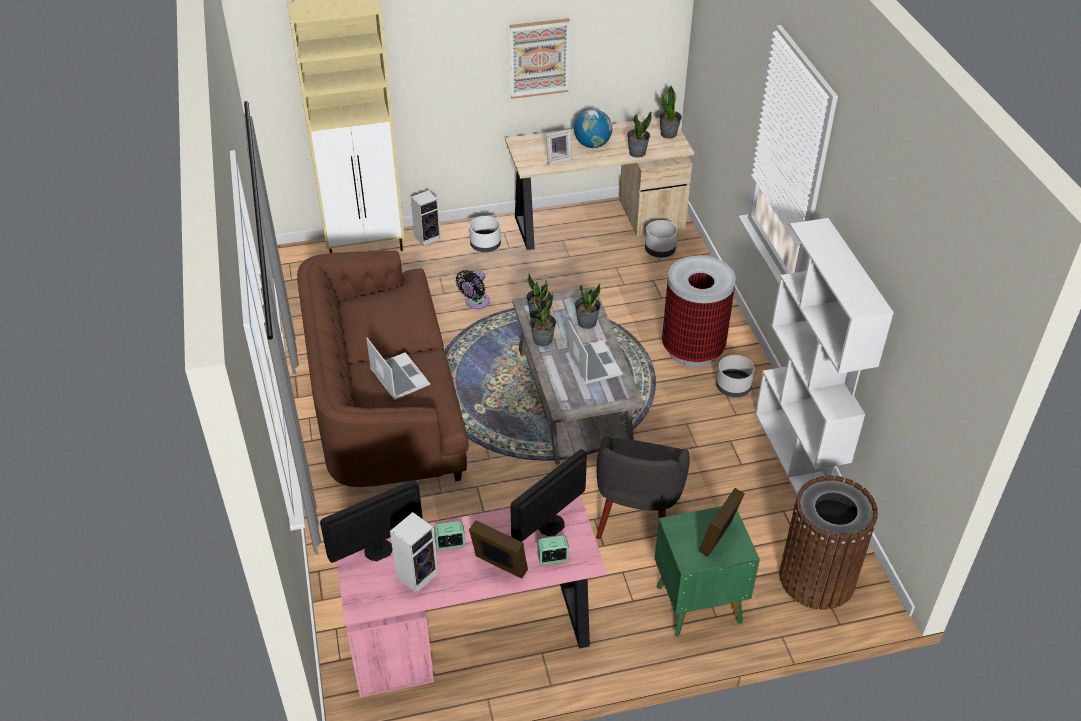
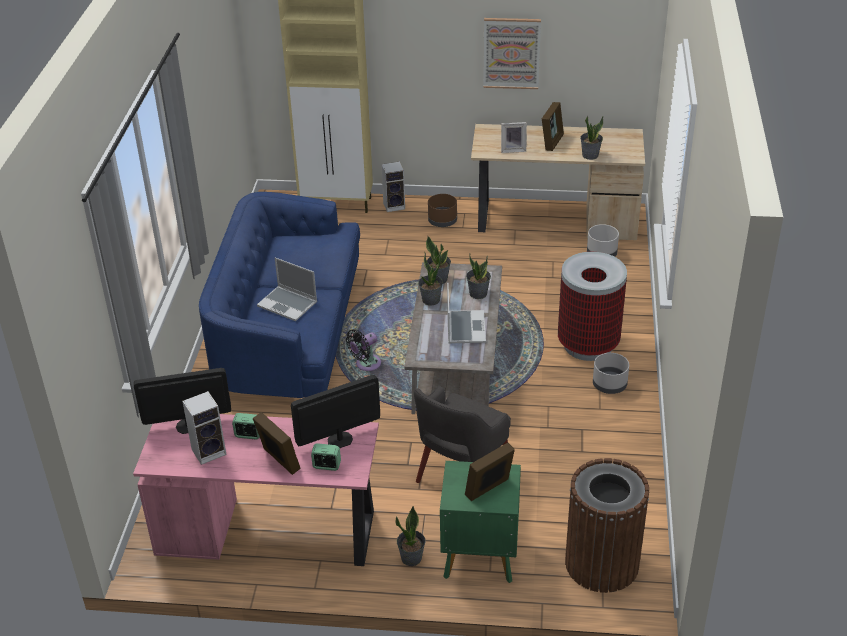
camera: 20 degrees right, 5 degrees down
(385, 404) = (289, 333): brown sofa -> blue sofa
(398, 377) = (288, 304): laptop -> laptop turned 135 degrees clockwise
(475, 302) = (409, 267): black fan -> black fan (366, 364)
(485, 245) = (442, 221): white planter -> brown planter
(592, 144) = (552, 142): globe -> picture frame
(668, 134) = (629, 144): potted plant -> potted plant (412, 558)
(797, 457) = (639, 457): white bookcase -> none

